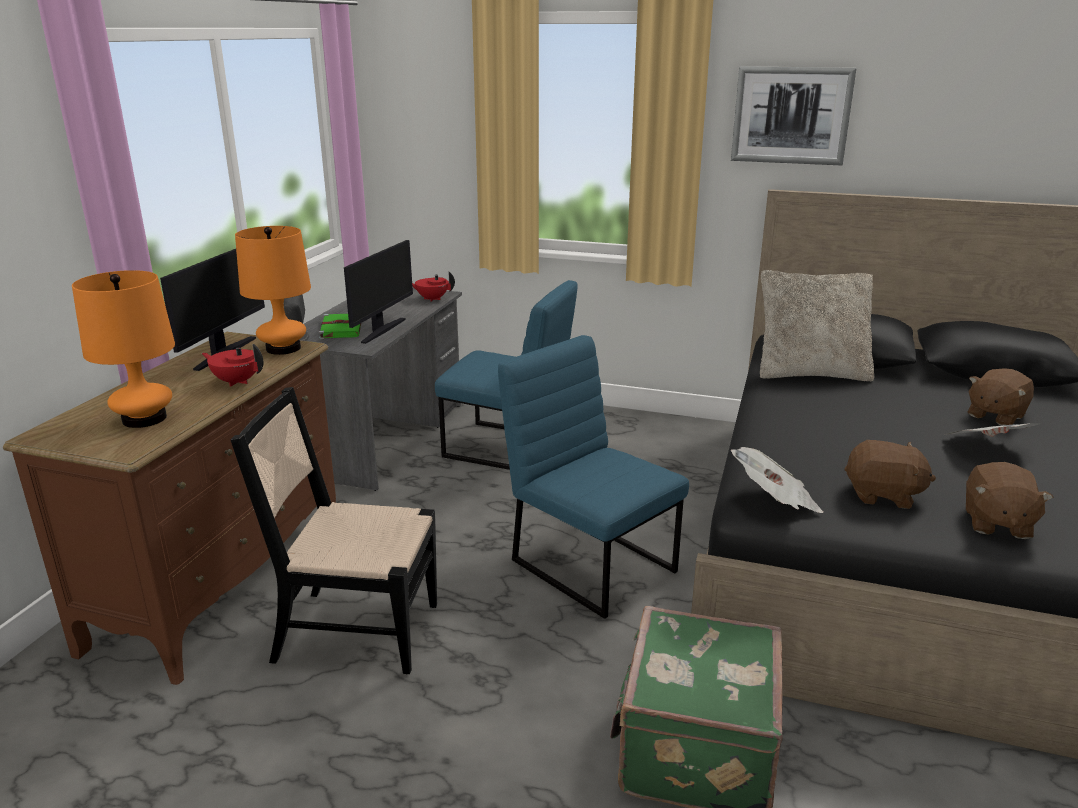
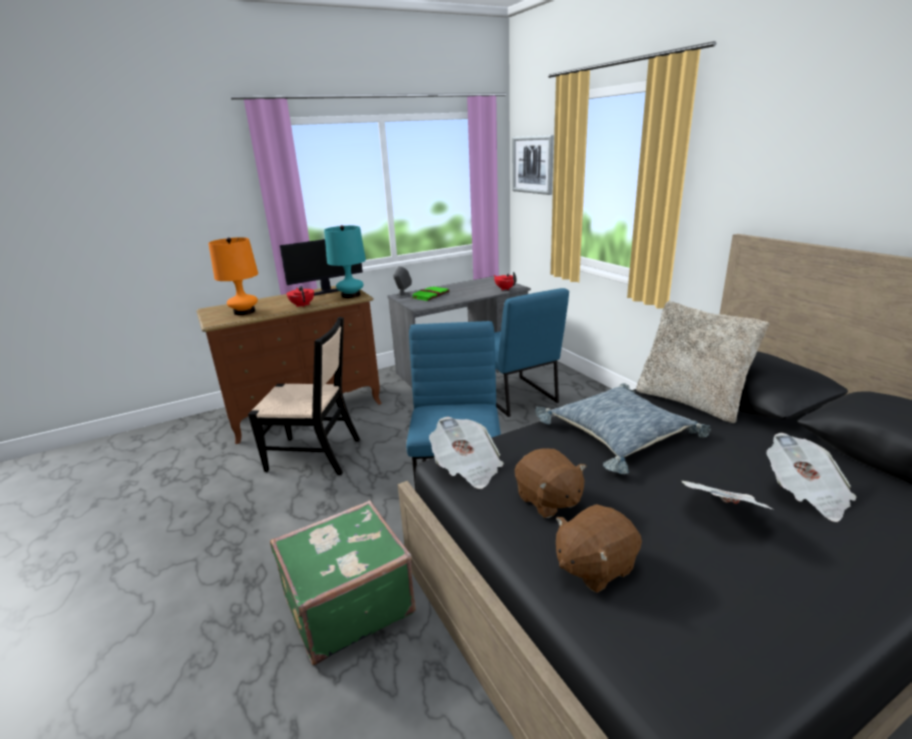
camera: 45 degrees right, 0 degrees up
(283, 348) = (351, 295): orange table lamp -> turquoise table lamp
(357, 631) = (314, 456): chair -> chair turned 135 degrees clockwise
(381, 330) = (445, 300): monitor -> none
(791, 115) = (766, 165): picture -> picture (532, 164)
(814, 417) = (618, 430): none -> pillow
(995, 415) = (806, 494): brown plush toy -> newspaper

